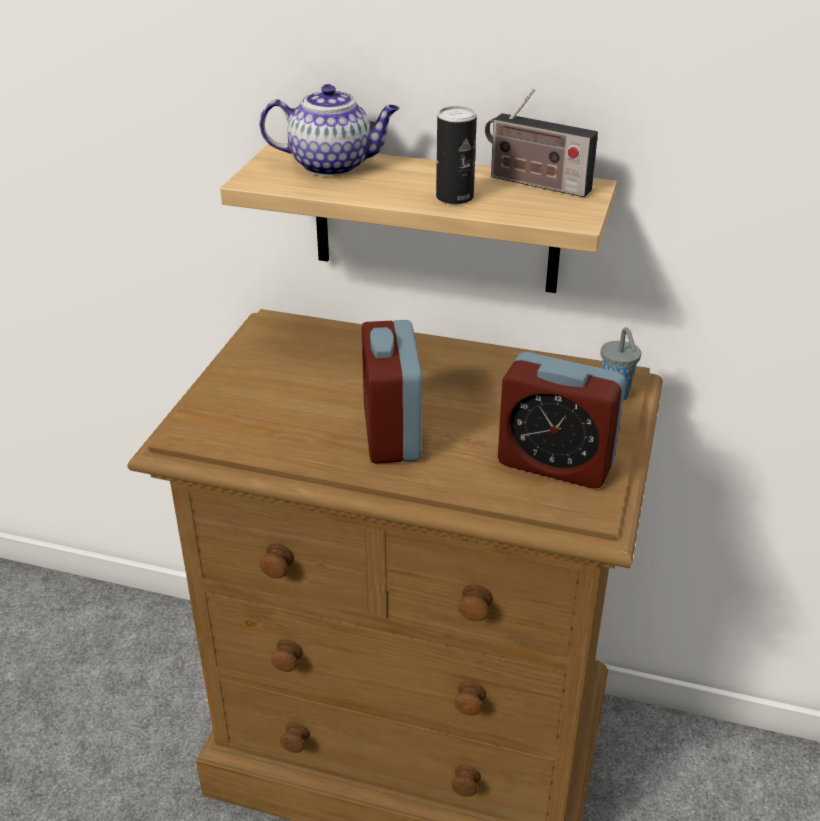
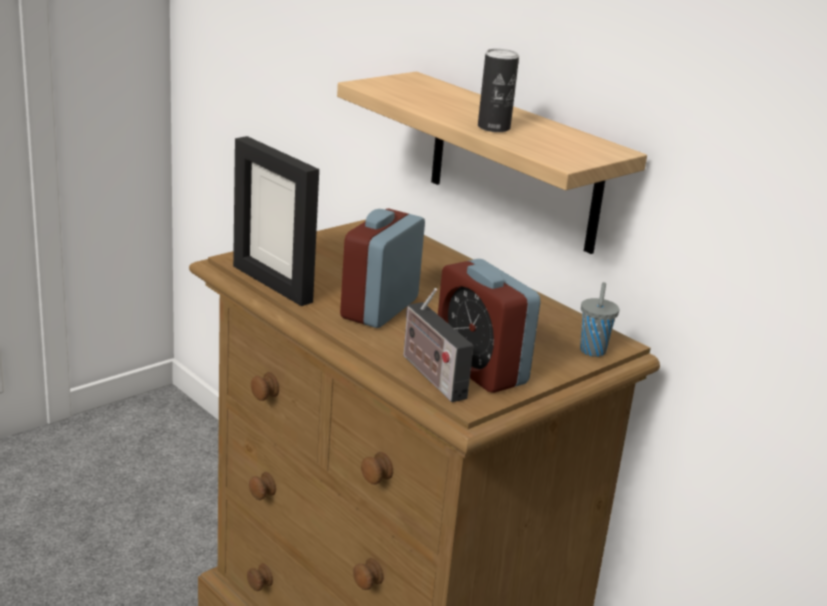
camera: 30 degrees right, 10 degrees down
(257, 450) = (274, 283): none -> picture frame
(333, 165) = (436, 91): teapot -> none
(534, 183) = (572, 137): radio -> radio (430, 375)

